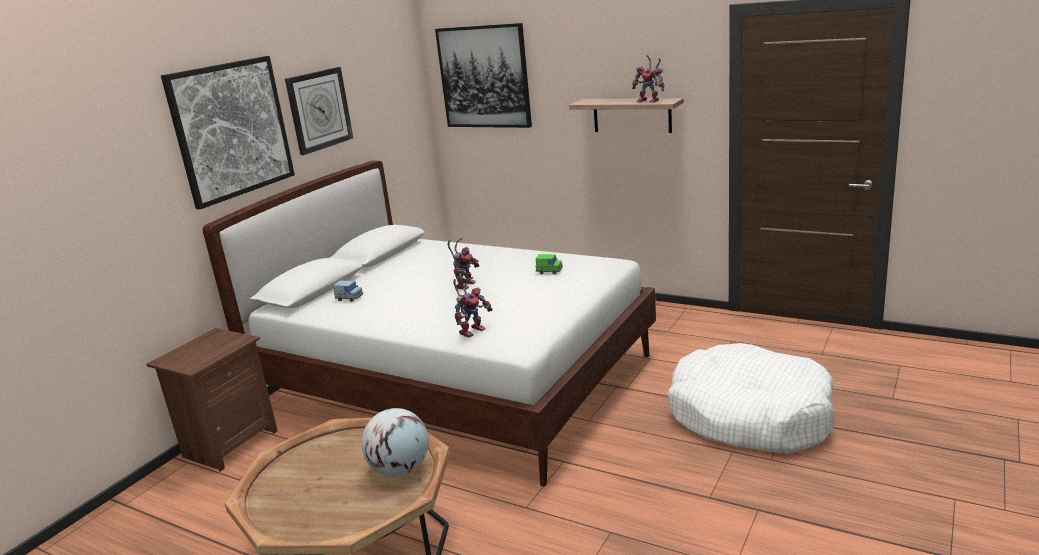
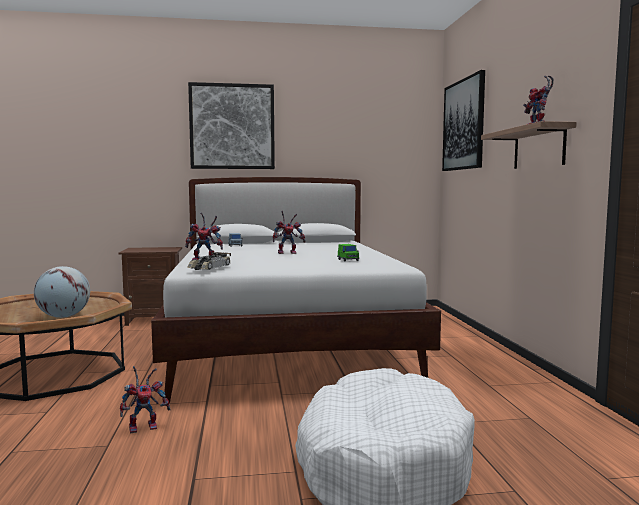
camera: 50 degrees right, 15 degrees down
(319, 110) = (313, 131): wall clock -> none
(523, 334) = (209, 267): none -> toy car
(588, 505) = (145, 426): none -> toy robot

